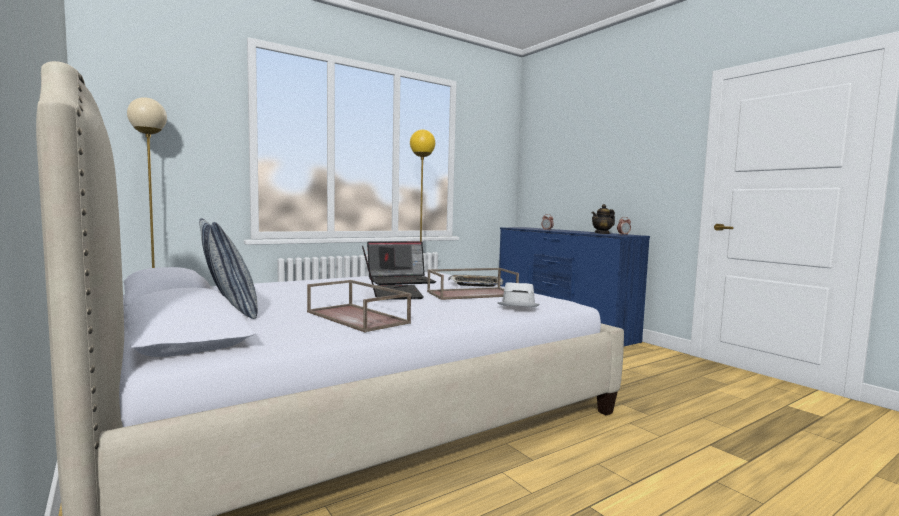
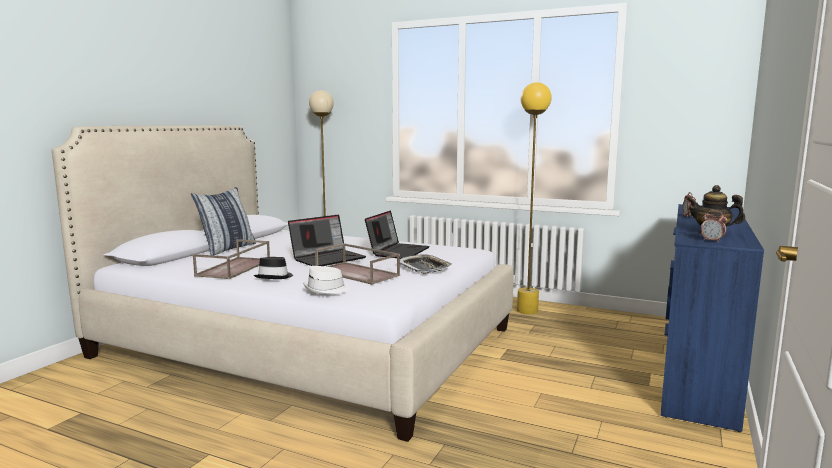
camera: 60 degrees right, 5 degrees up
(401, 281) = (398, 251): laptop -> laptop turned 105 degrees counterclockwise
(432, 311) = (274, 277): none -> black hat

